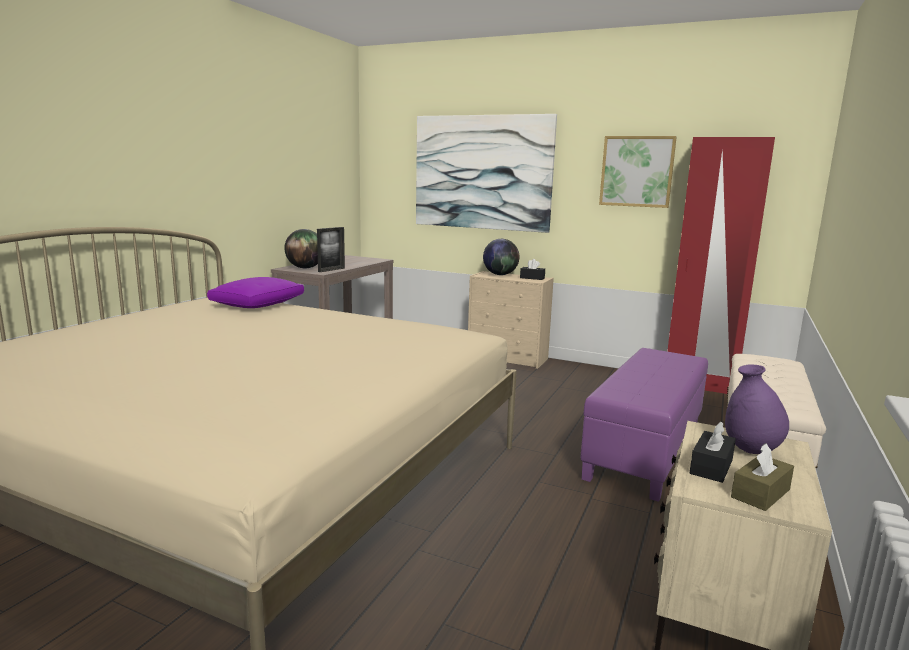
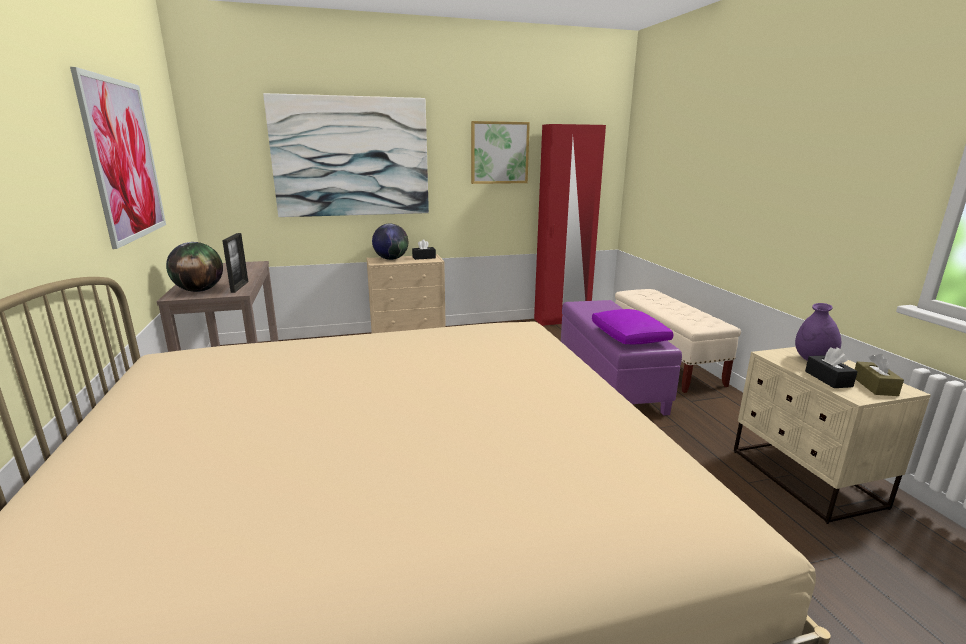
camera: 40 degrees left, 5 degrees up
(258, 304) = (259, 352): purple pillow -> purple pillow (628, 337)
(267, 164) = (124, 160): none -> picture

